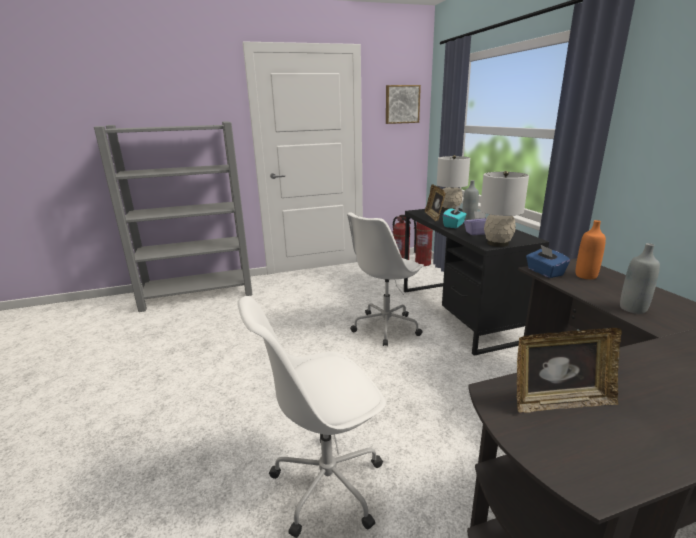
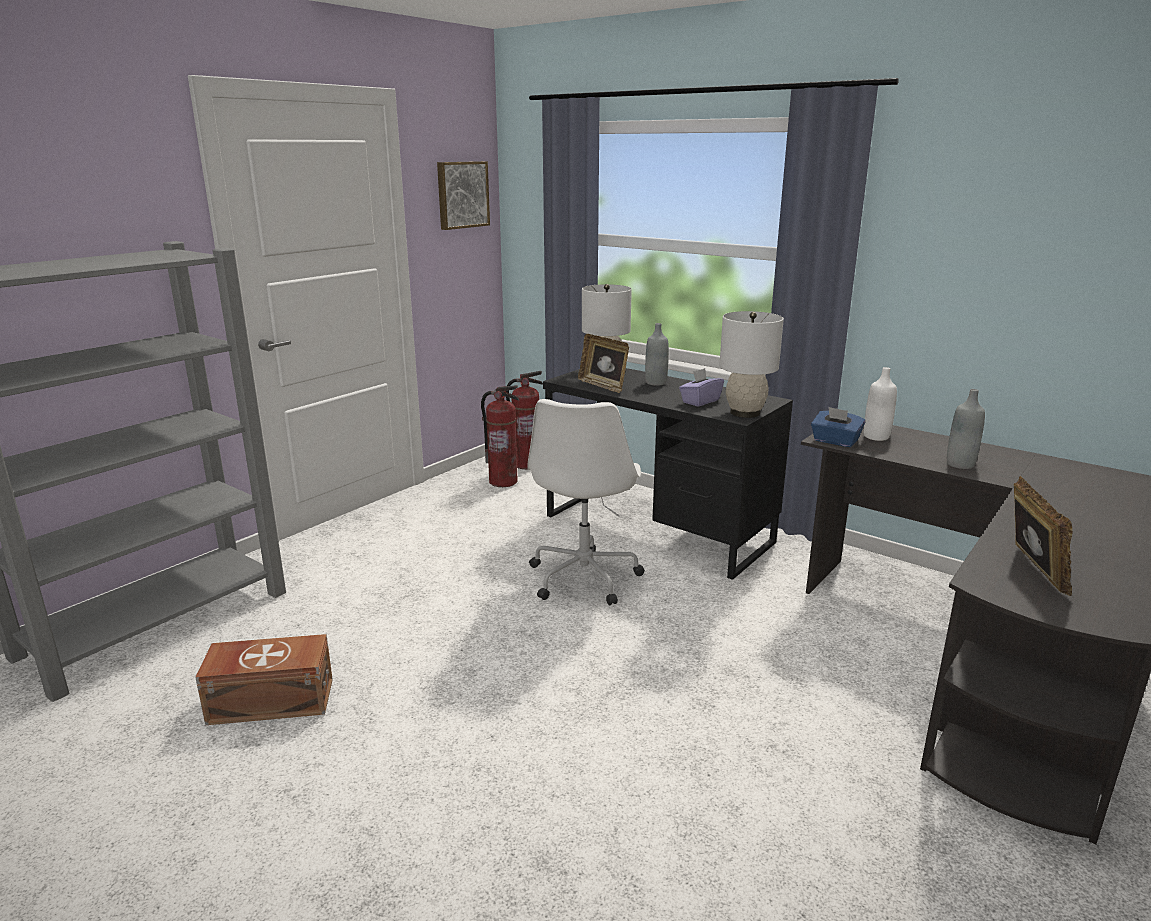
camera: 35 degrees left, 0 degrees up
(196, 337) = (270, 700): none -> brown storage box
(325, 486) = (741, 806): white office chair -> none
(454, 225) = (652, 395): turquoise tissue box -> none
(560, 402) = (1031, 571): picture frame -> picture frame turned 45 degrees counterclockwise
(586, 276) = (876, 437): orange bottle -> white bottle

